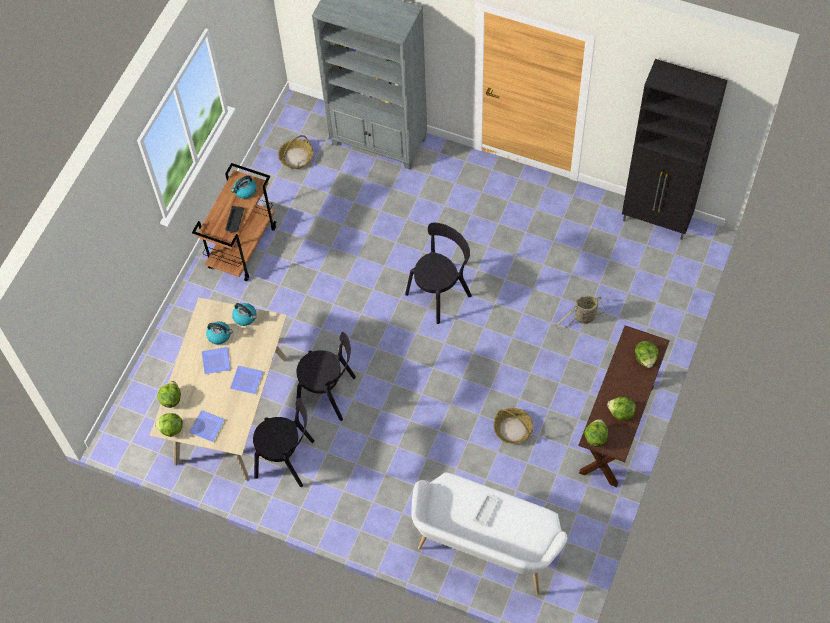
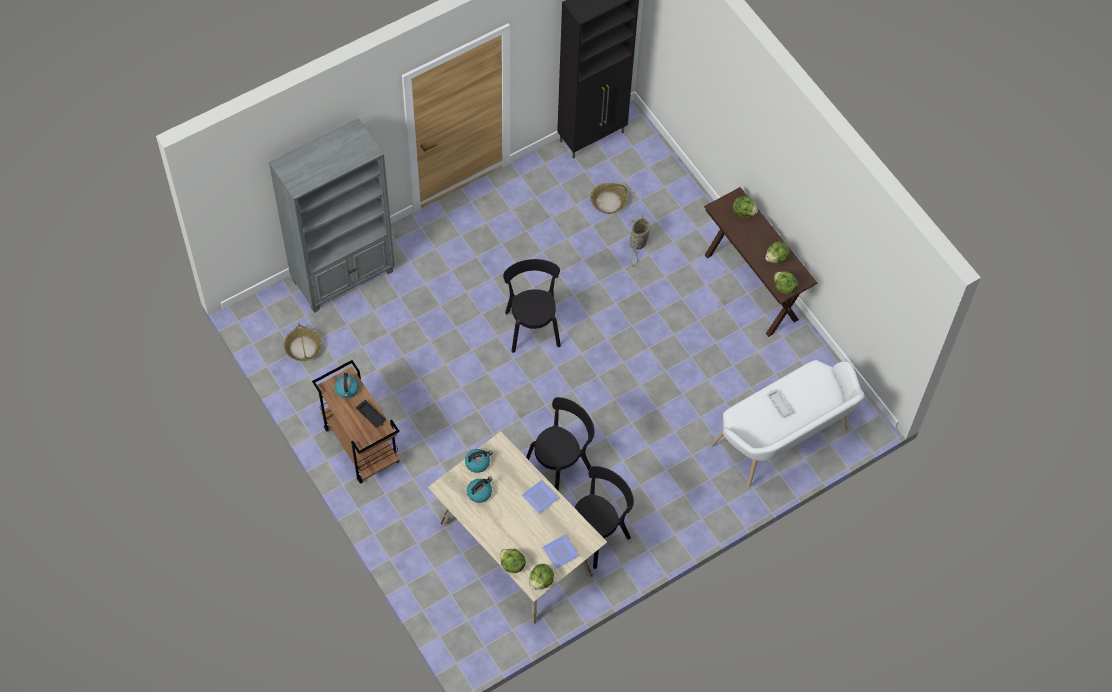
camera: 60 degrees left, 0 degrees up
(215, 360) = (501, 510): plate -> none
(513, 429) = (696, 355): basket -> basket (608, 202)

